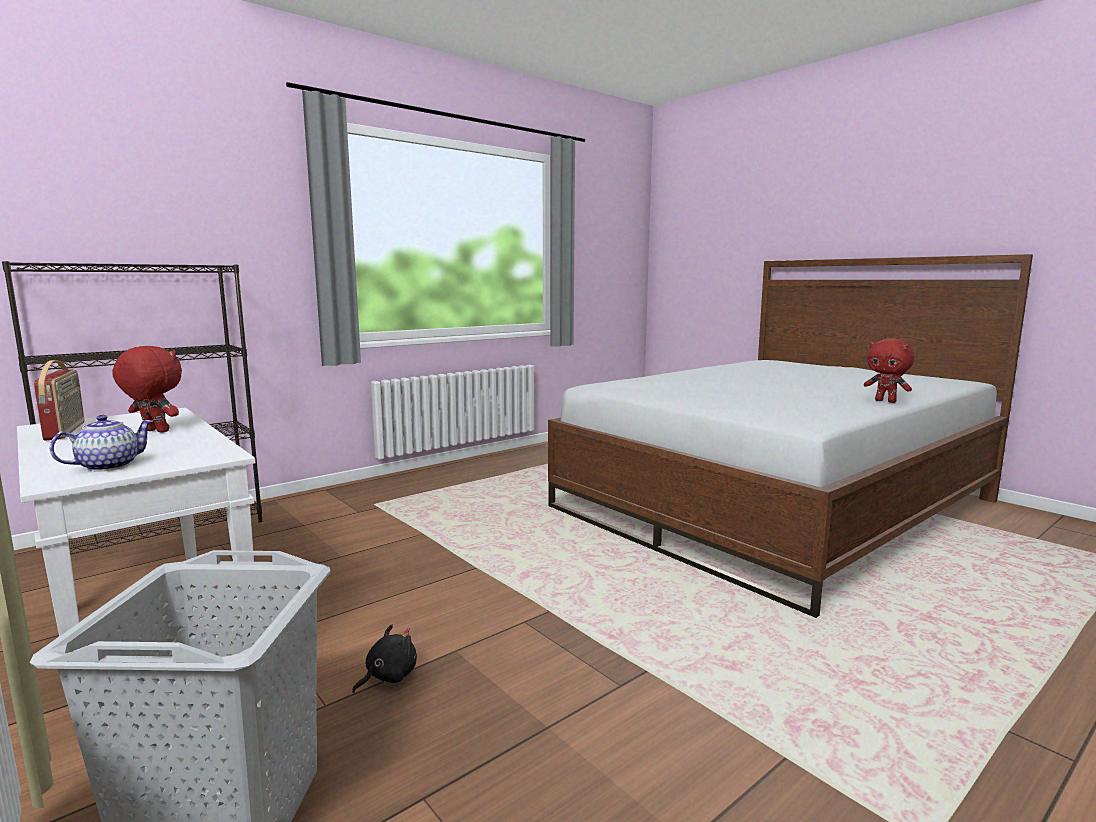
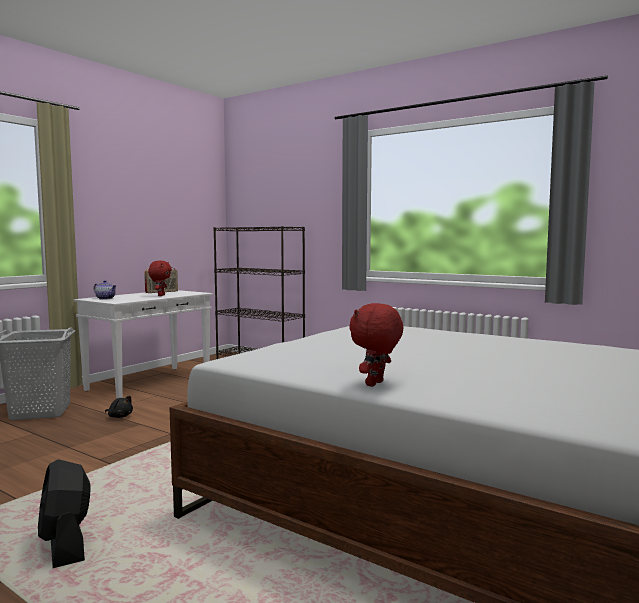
camera: 75 degrees right, 5 degrees down
(903, 689) = (66, 544): none -> black fan

